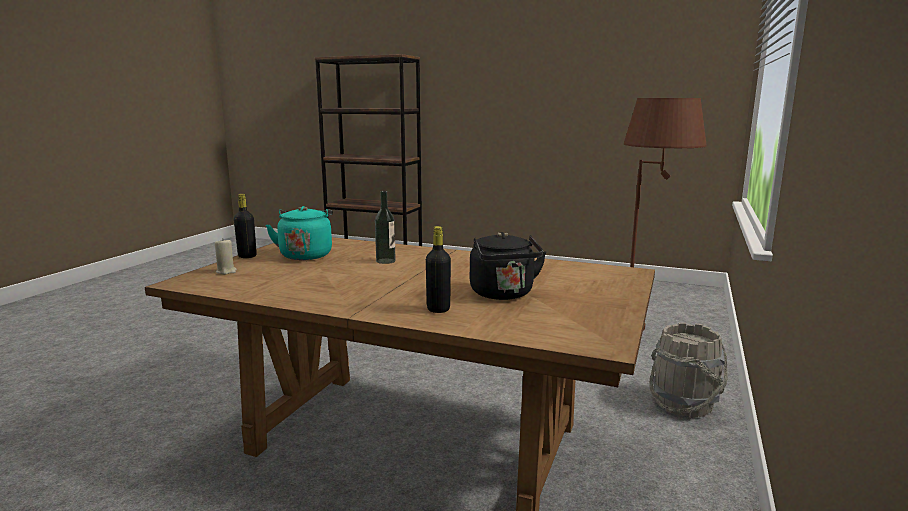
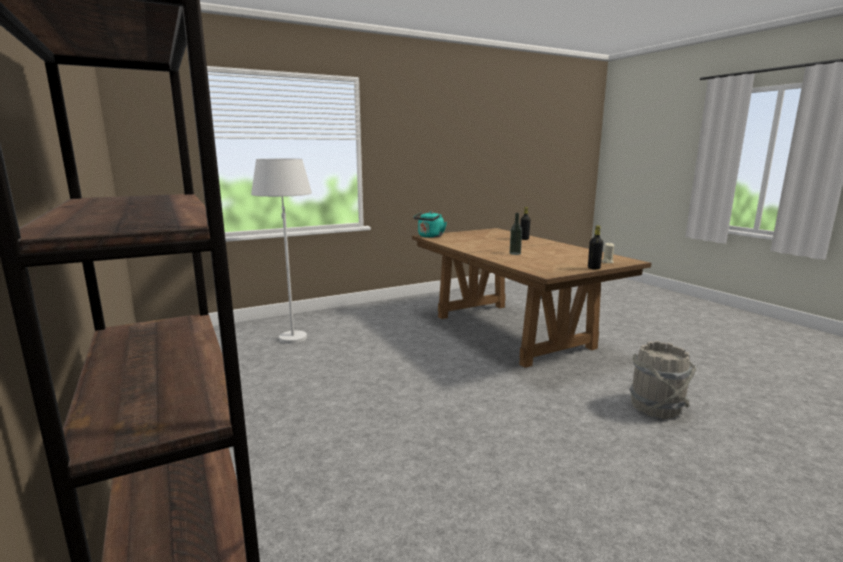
camera: 140 degrees left, 0 degrees up
(306, 255) = (555, 263): turquoise kettle -> turquoise kettle (430, 236)
(503, 294) = (492, 238): black kettle -> none
(646, 330) = (292, 333): brown floor lamp -> white floor lamp
(683, 404) = (379, 309): grey bucket -> grey bucket (656, 408)

